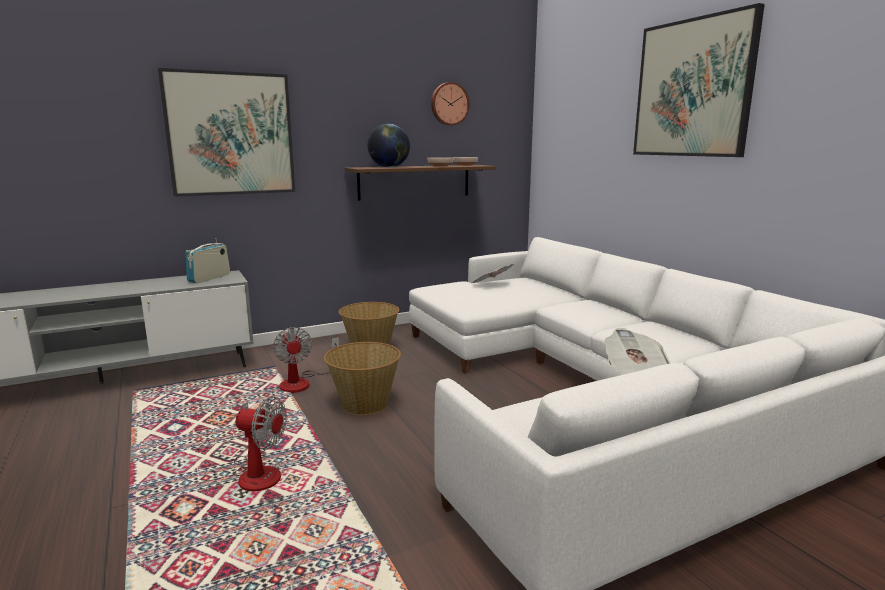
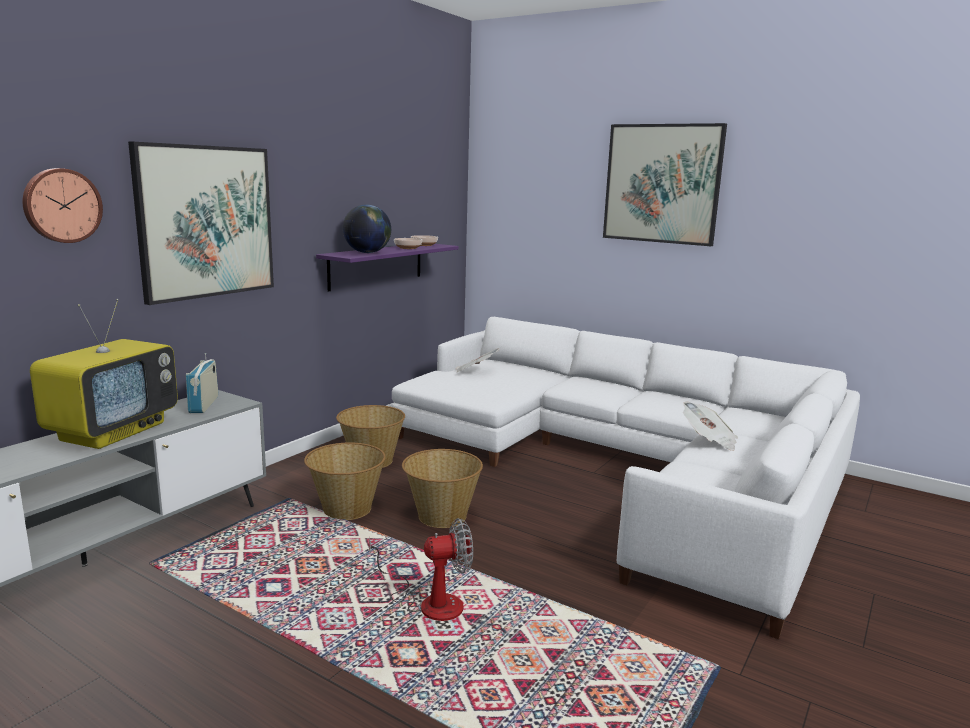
camera: 30 degrees left, 0 degrees up
(125, 287) = (113, 431): none -> television
(302, 382) = (346, 508): fan -> basket
(414, 182) = (376, 265): brown shelf -> purple shelf
(449, 104) = (404, 179): wall clock -> wall clock (61, 205)

